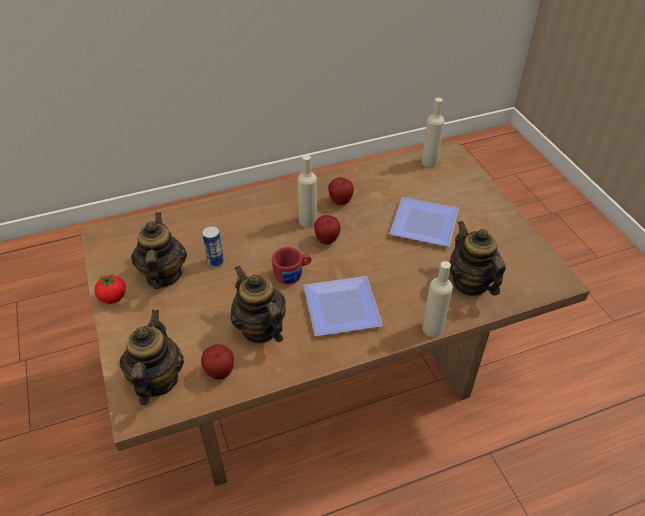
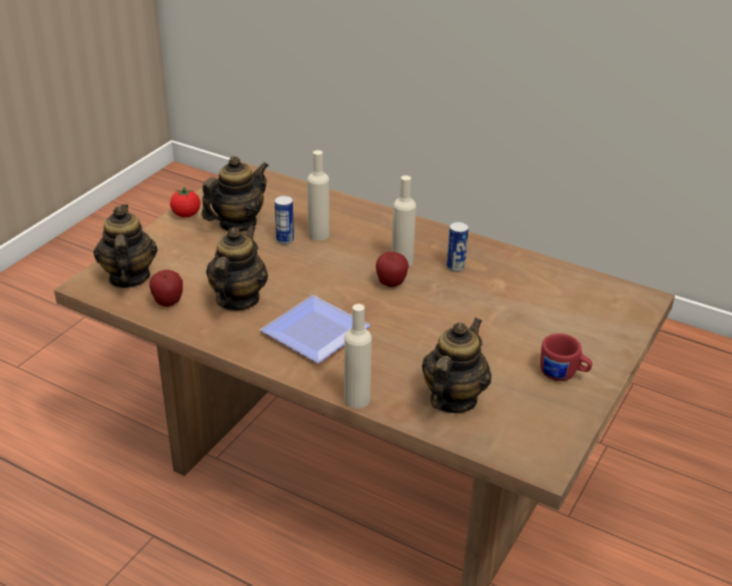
camera: 50 degrees right, 10 degrees down
(157, 380) = (128, 277): teapot -> teapot turned 60 degrees counterclockwise
(292, 275) = (321, 286): red mug -> red mug (563, 374)
(340, 202) = (455, 267): apple -> can
(421, 225) = (494, 331): plate -> none
(429, 162) = (604, 293): beige bottle -> beige bottle (318, 234)

